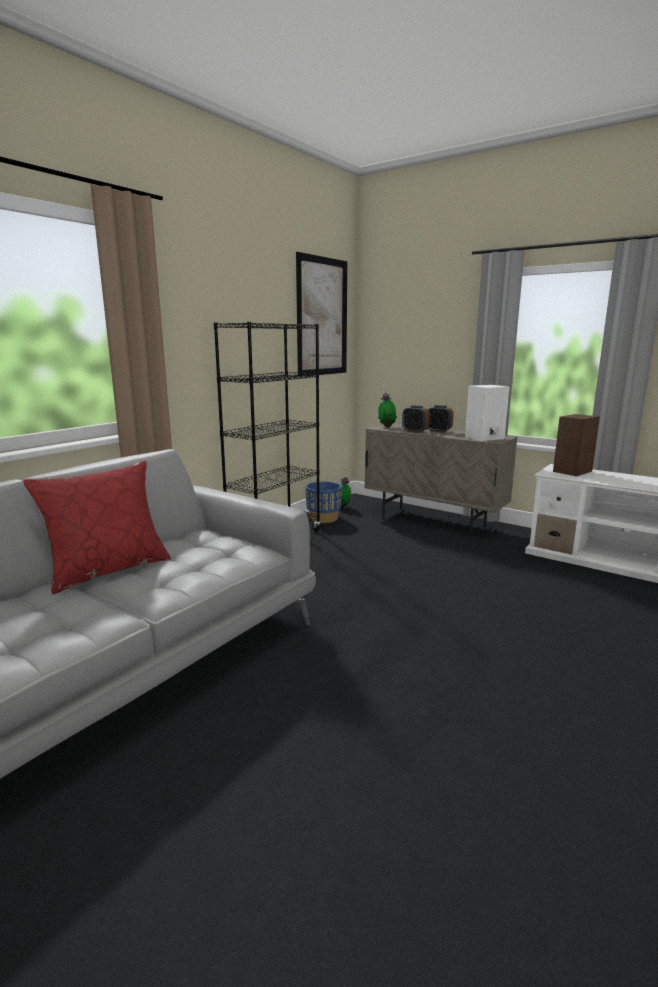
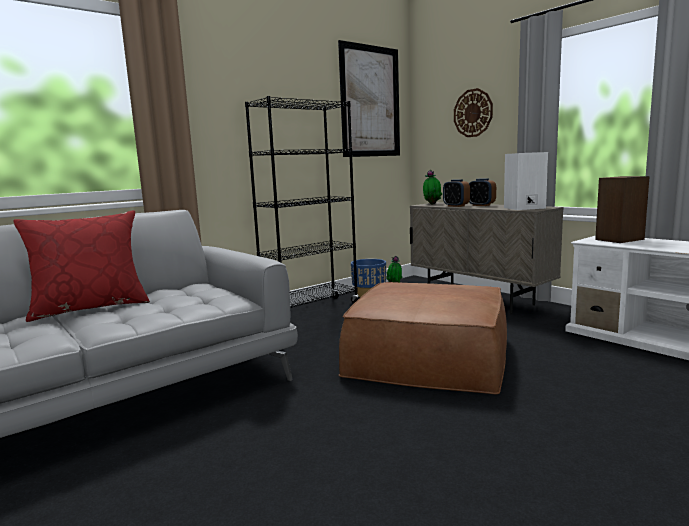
camera: 15 degrees right, 5 degrees down
(421, 586) = (428, 355): none -> brown ottoman
(425, 336) = (473, 113): none -> wall clock

